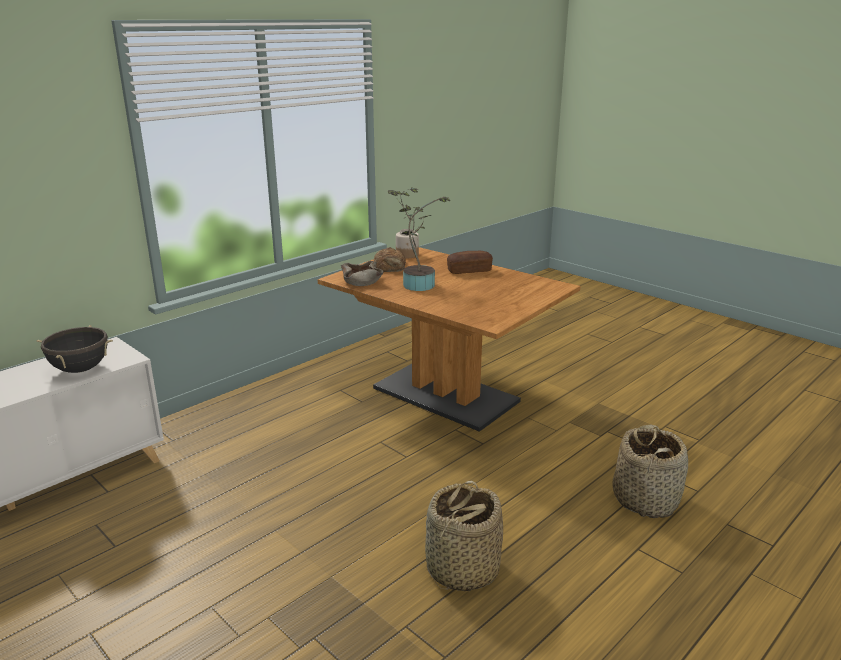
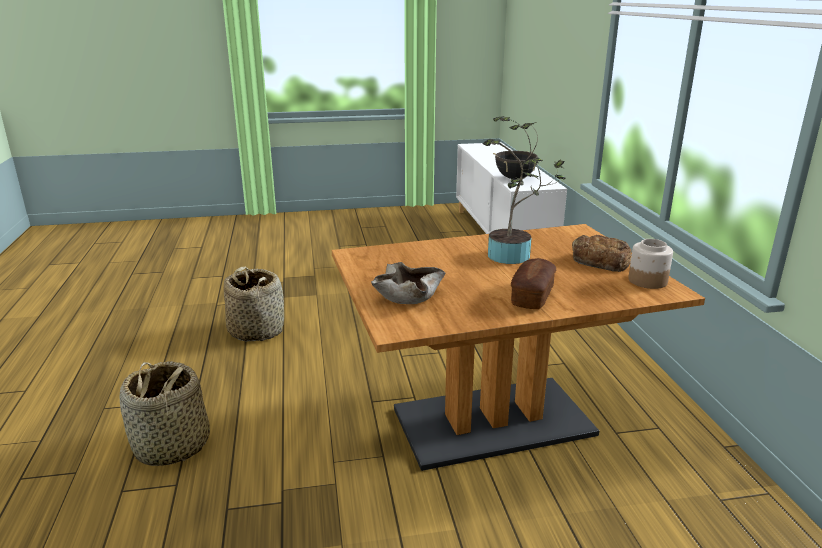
camera: 125 degrees right, 0 degrees up
(361, 281) = (554, 236): beige bowl -> beige bowl (407, 294)

